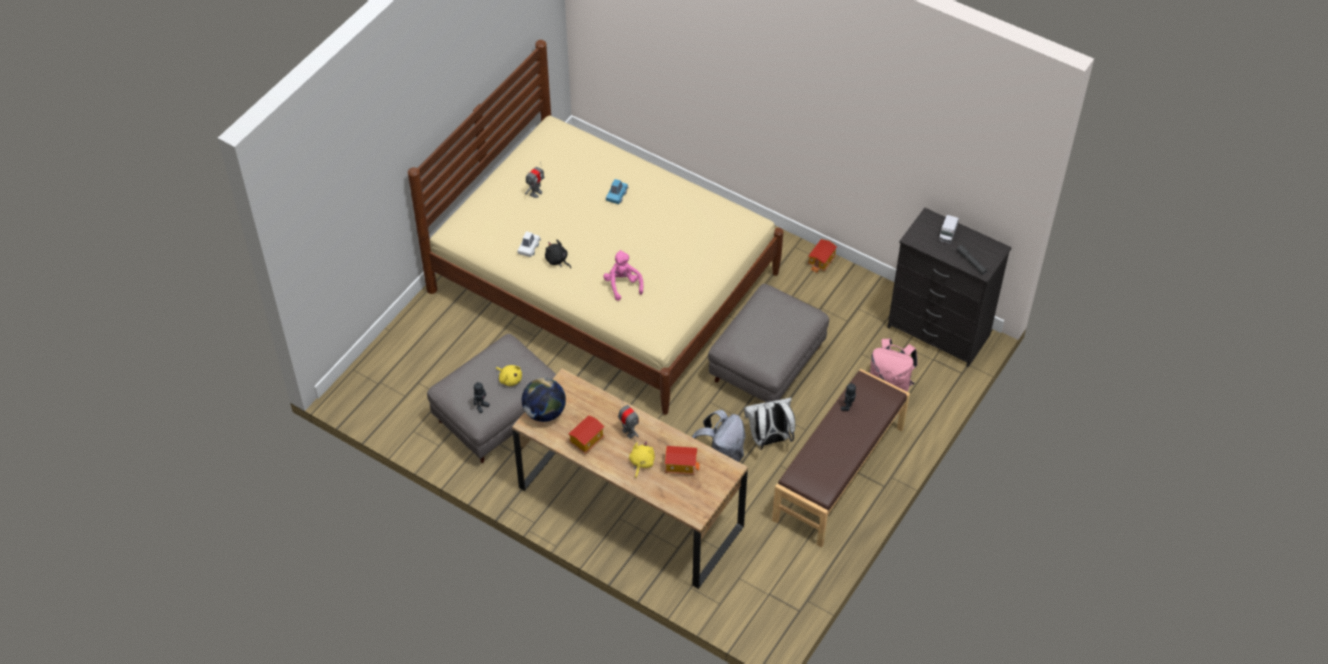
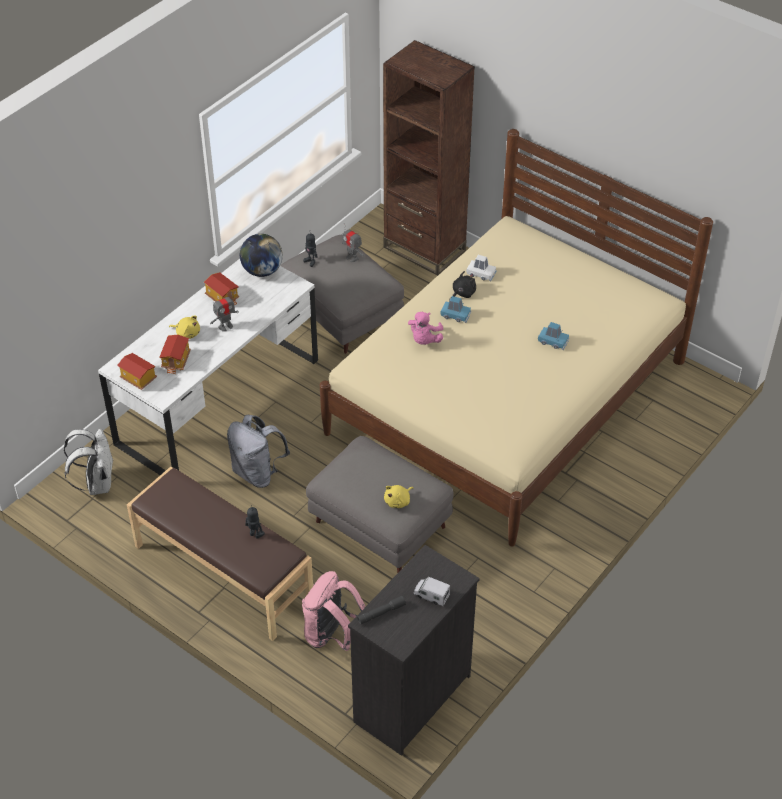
camera: 95 degrees right, 5 degrees down
(397, 354) = (424, 249): none -> brown bookcase
(510, 379) = (340, 280): yellow plush toy -> yellow plush toy (398, 501)
(536, 193) = (557, 281): toy robot -> toy robot (352, 258)
(588, 263) = (455, 315): none -> blue toy car
(623, 284) = (424, 340): pink plush toy -> pink plush toy turned 120 degrees clockwise
(630, 507) = (218, 402): brown desk -> white desk
(769, 440) = (279, 516): white backpack -> white backpack (97, 483)
(822, 261) = (530, 592): toy house -> toy house (138, 379)

